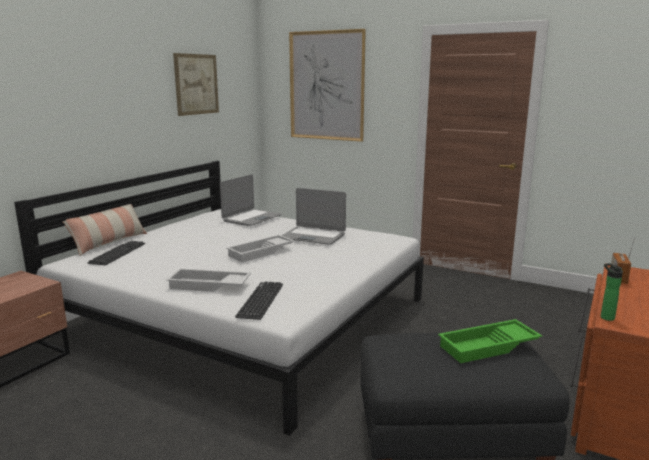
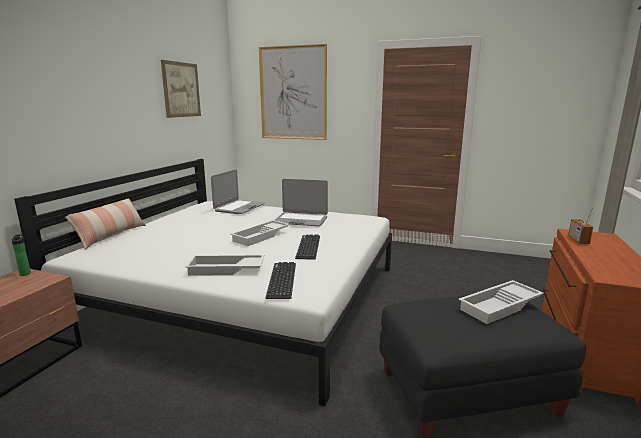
camera: 10 degrees left, 0 degrees up
(117, 253) = (123, 245): keyboard -> keyboard (308, 247)
(488, 347) = (500, 307): green tray -> white tray
(605, 317) = (597, 273): bottle -> bottle (25, 273)

